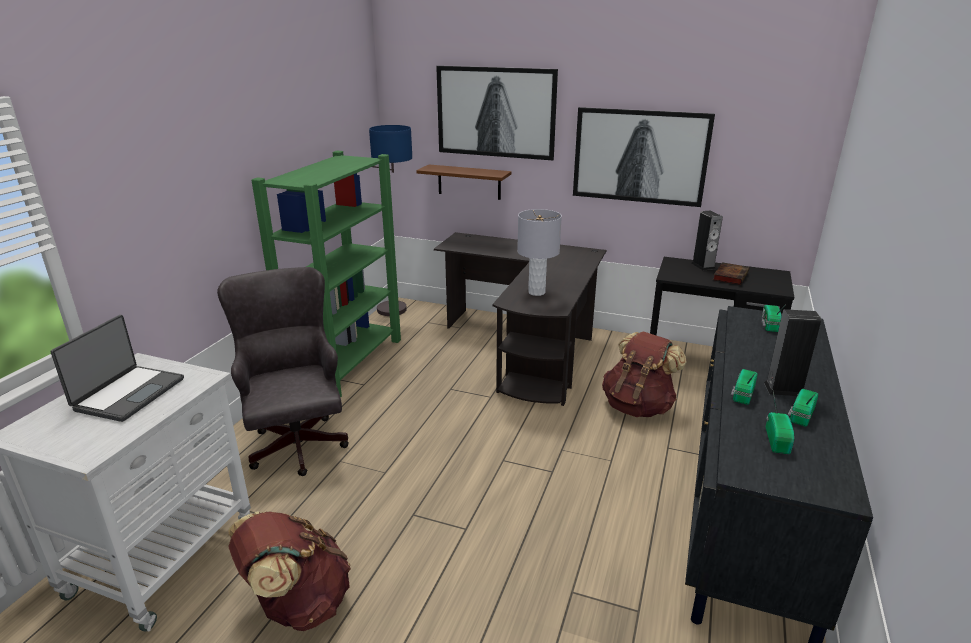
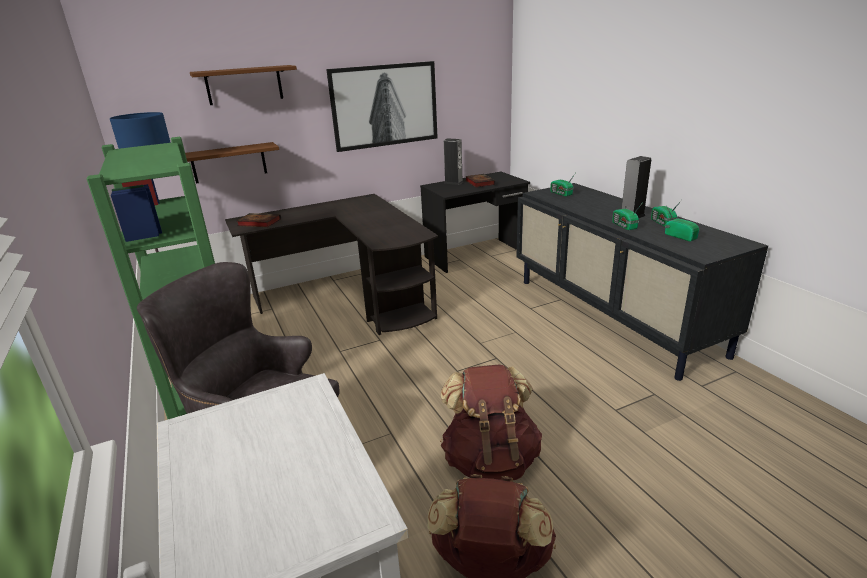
camera: 45 degrees left, 0 degrees up
(128, 394) = (257, 452): laptop -> none
(467, 244) = (258, 223): none -> book
(495, 112) = (244, 85): picture -> brown shelf
(537, 292) = (387, 231): grey table lamp -> none
(638, 406) = (479, 296): brown backpack -> brown backpack (490, 460)

